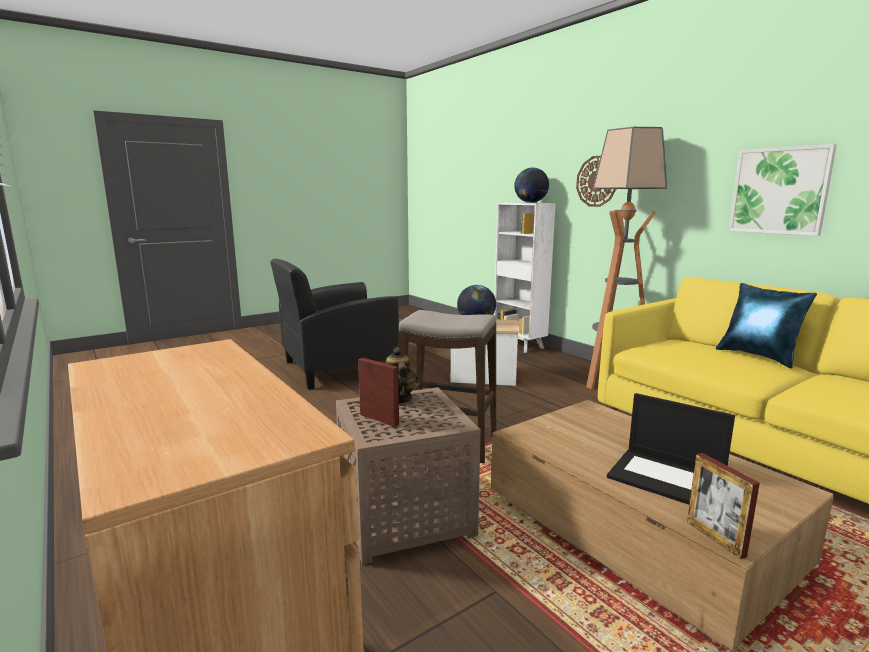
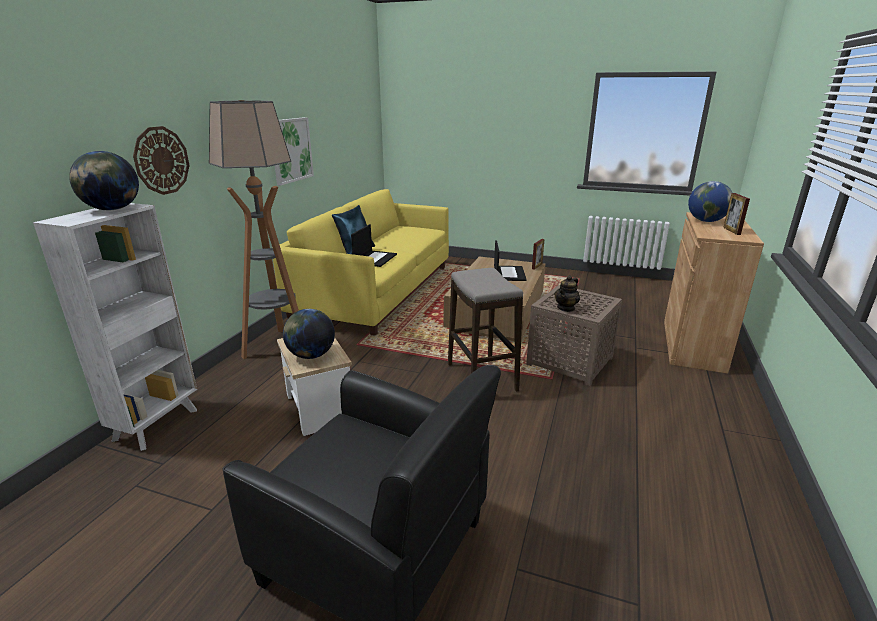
camera: 125 degrees left, 10 degrees up
(241, 399) = (706, 221): none -> globe
(379, 419) = (593, 304): picture frame -> picture frame (731, 231)
(710, 358) = (375, 259): none -> laptop

